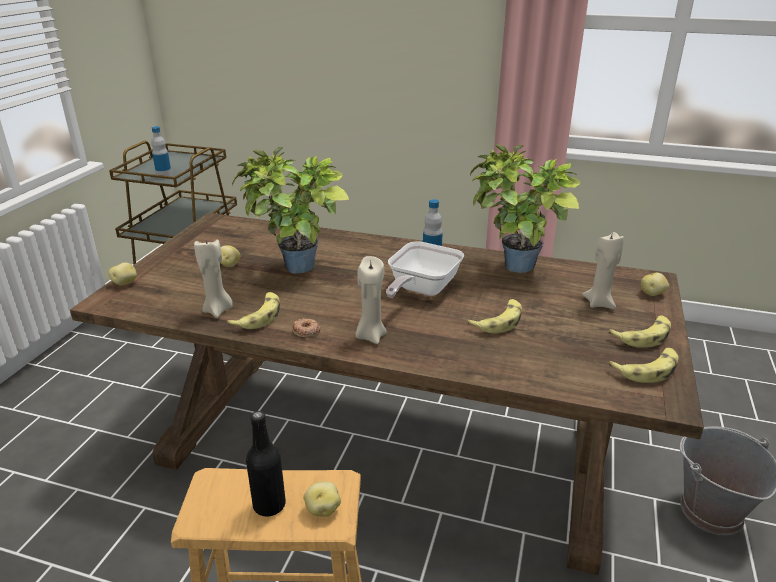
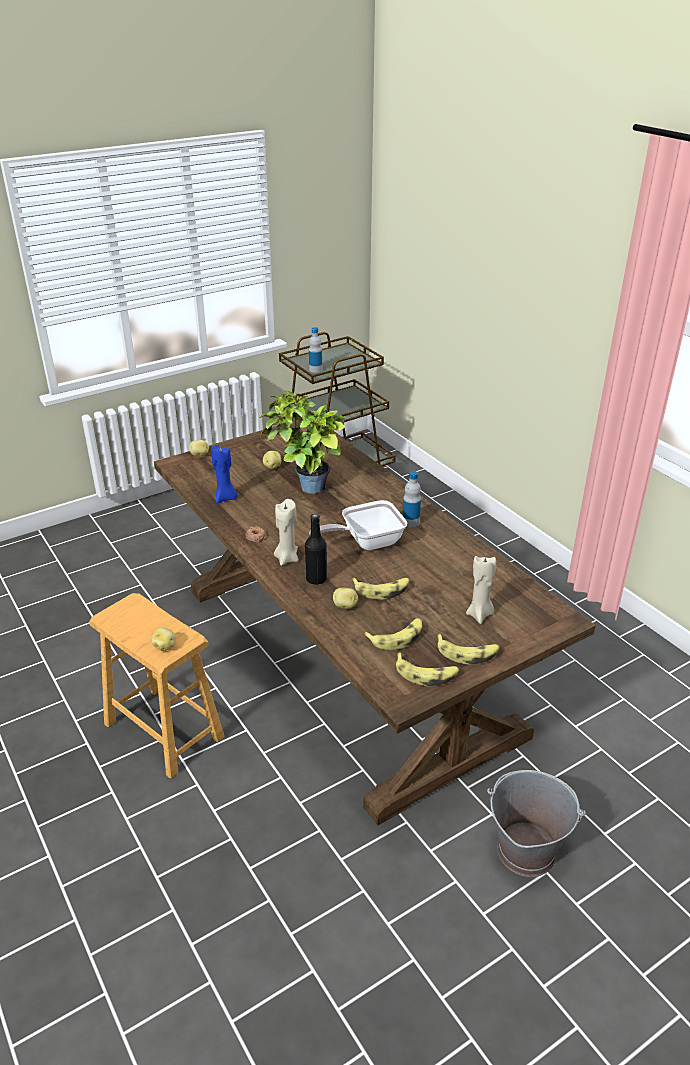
camera: 40 degrees right, 5 degrees up
(218, 310) = (226, 498): beige candle -> blue candle
(259, 316) = (242, 513): banana -> banana (397, 637)
(269, 505) = (144, 629): black bottle -> black bottle (316, 579)
(512, 269) = (459, 556): potted plant -> none
(652, 293) = (538, 629): potato -> potato (345, 606)

